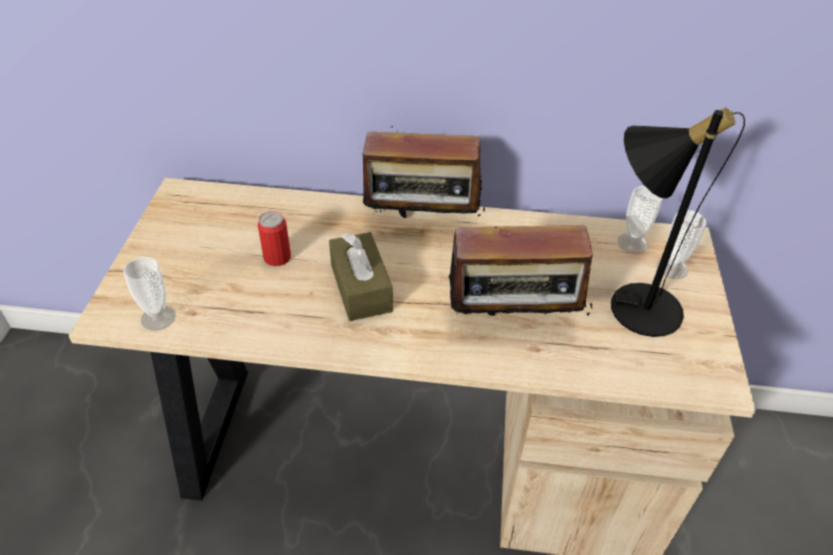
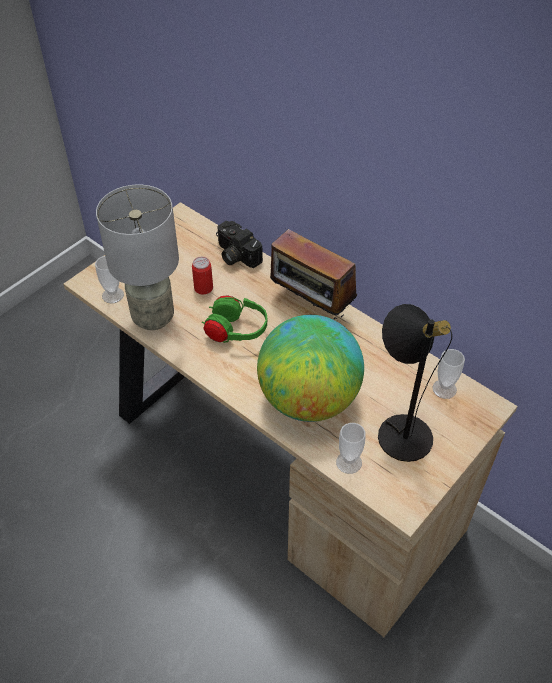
camera: 35 degrees right, 5 degrees up
(238, 320) = (152, 318): none -> grey table lamp
(286, 207) = (235, 255): none -> camera
(361, 288) = (236, 331): brown tissue box -> green headphones
(512, 321) = (309, 399): radio -> globe
(672, 268) = (454, 420): cup -> cup (349, 462)

